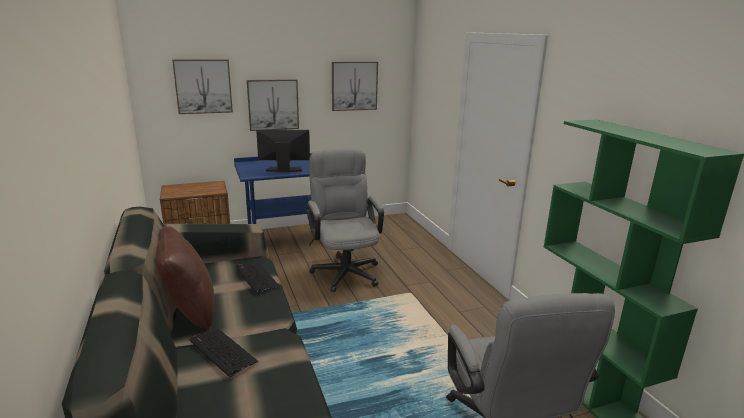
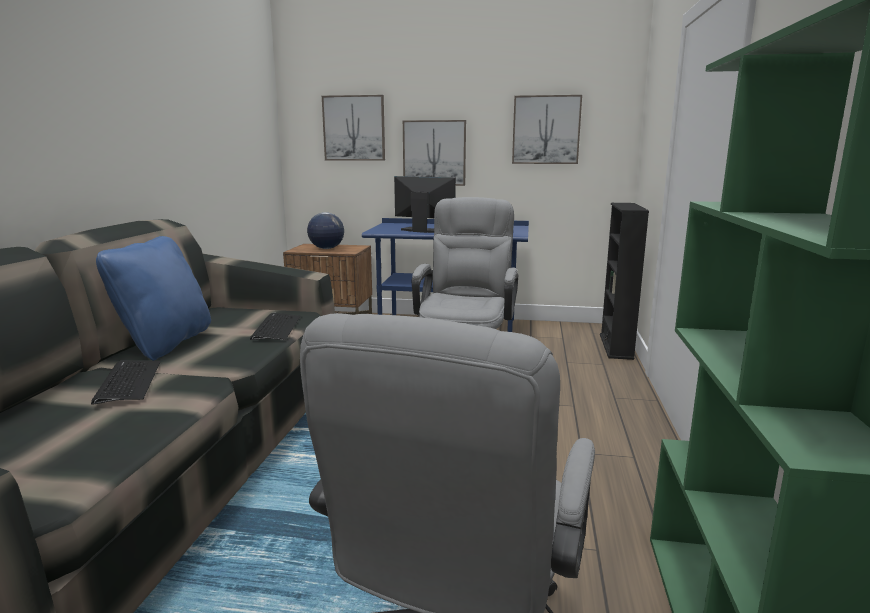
camera: 30 degrees right, 5 degrees down
(190, 312) = (166, 343): brown pillow -> blue pillow
(193, 189) = (326, 248): none -> globe
(417, 231) = (616, 346): none -> black bookcase

